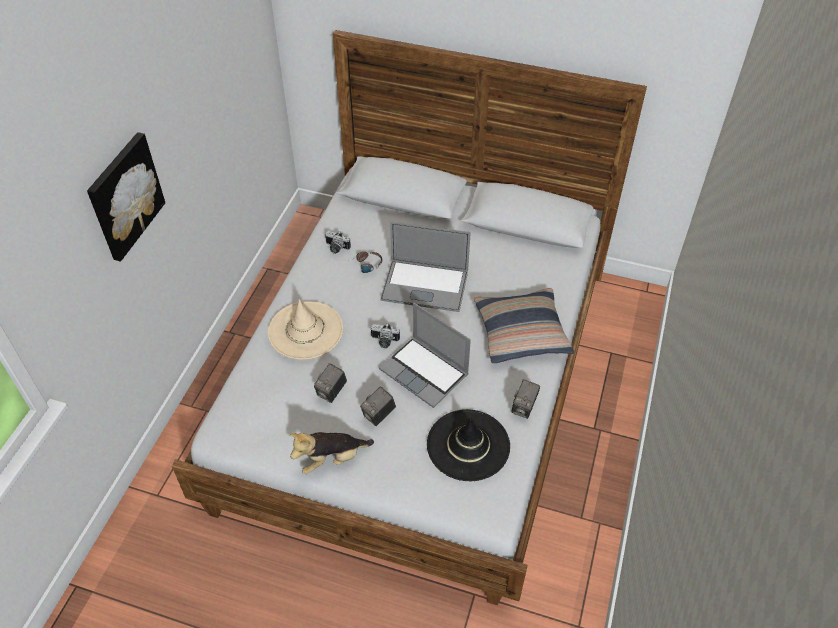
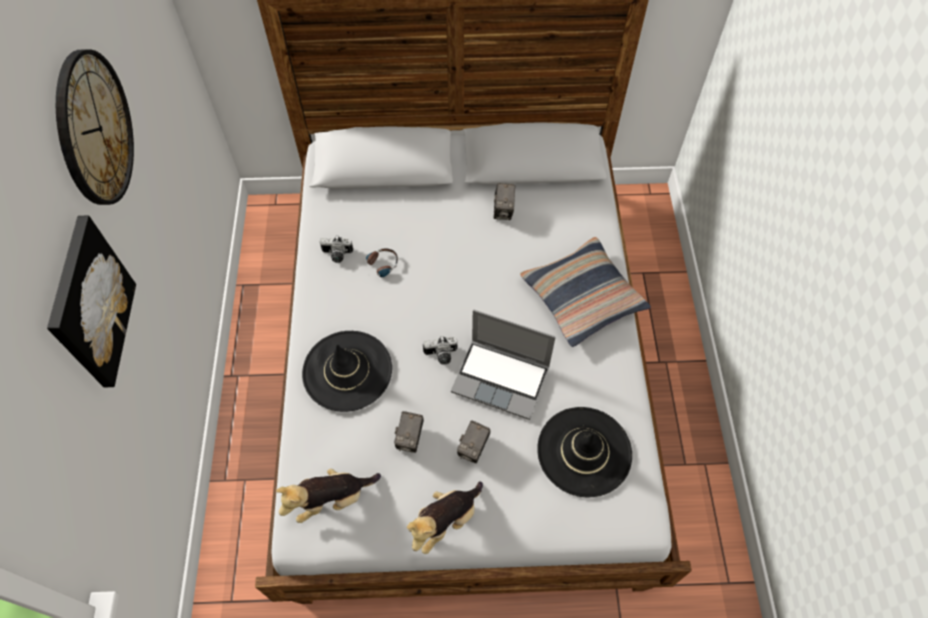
camera: 20 degrees left, 10 degrees up
(172, 82) = (94, 128): none -> wall clock
(252, 416) = (332, 499): none -> plush toy
(305, 330) = (347, 371): beige hat -> black hat
(424, 285) = (456, 272): laptop -> none
(524, 407) = (622, 386): camera -> camera (503, 211)

